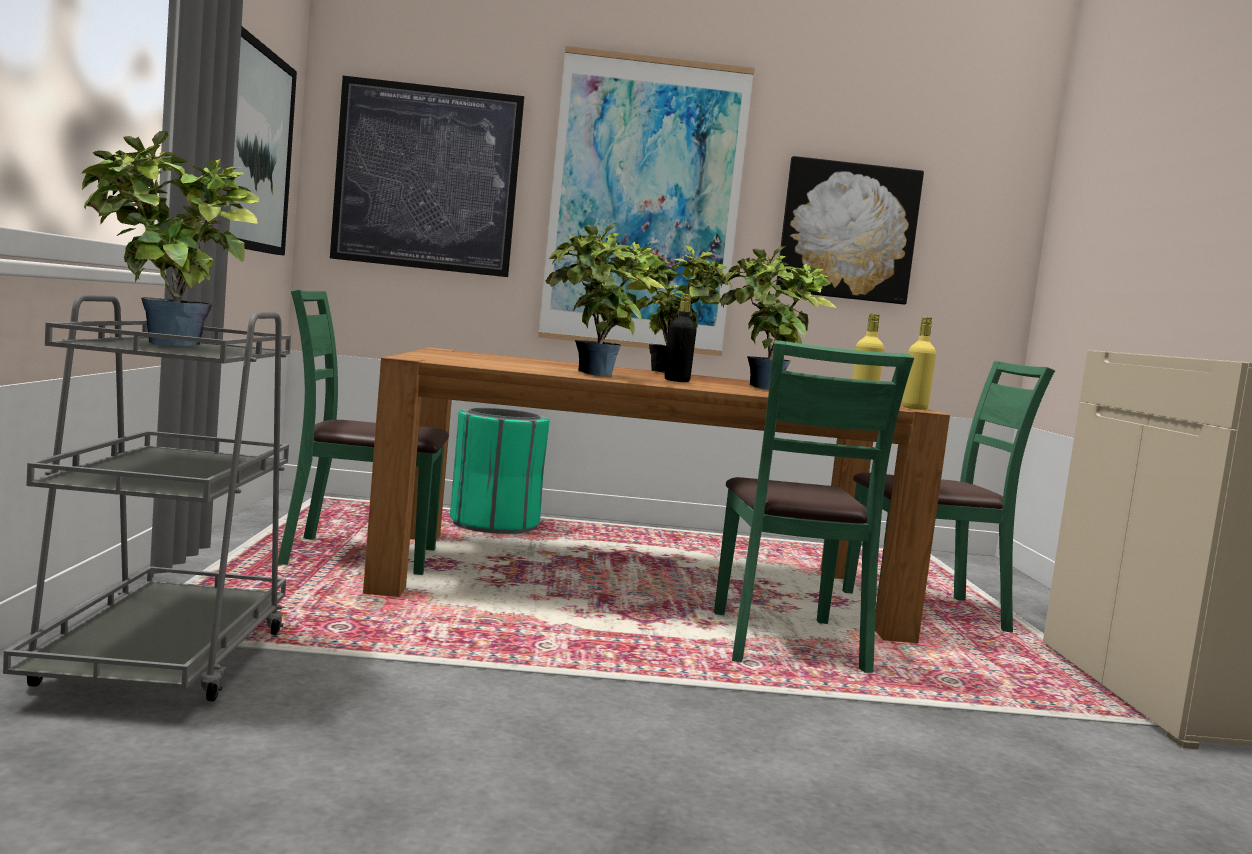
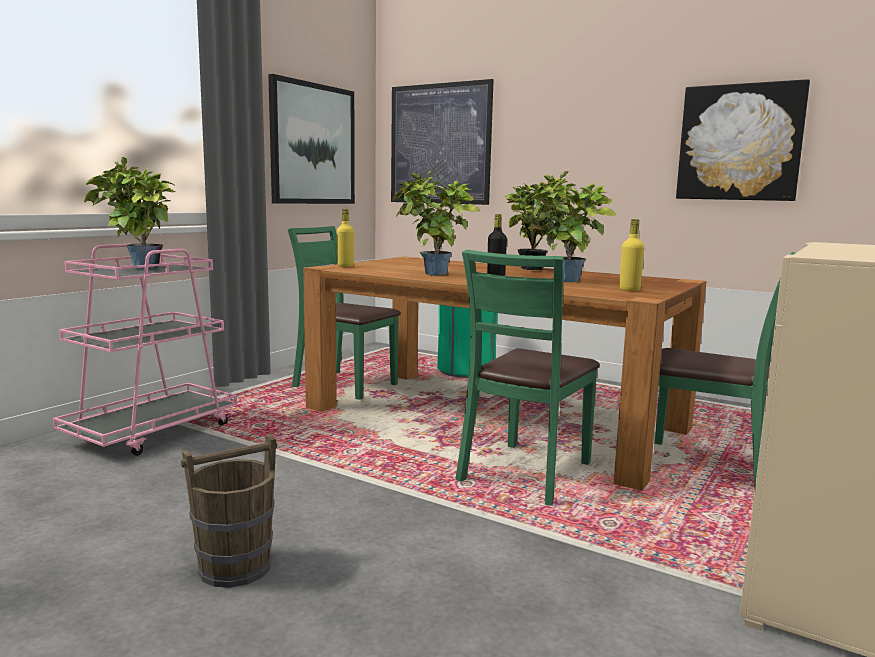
camera: 35 degrees right, 5 degrees up
(163, 660) = (153, 432): grey cart -> pink cart
(644, 204) = (575, 143): picture -> none
(685, 818) = (236, 567): none -> brown bucket
(914, 408) = (643, 297): yellow bottle -> yellow bottle (345, 266)

